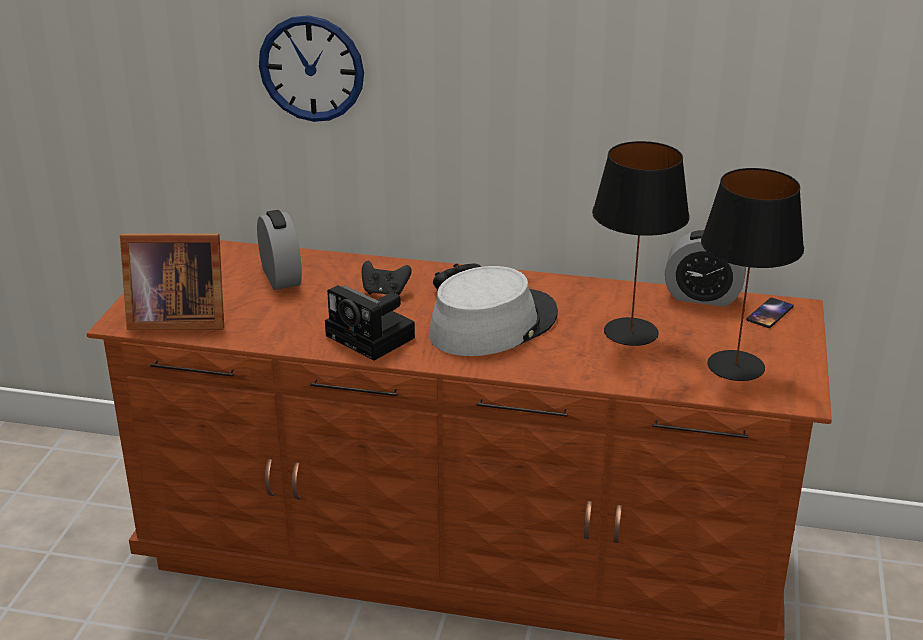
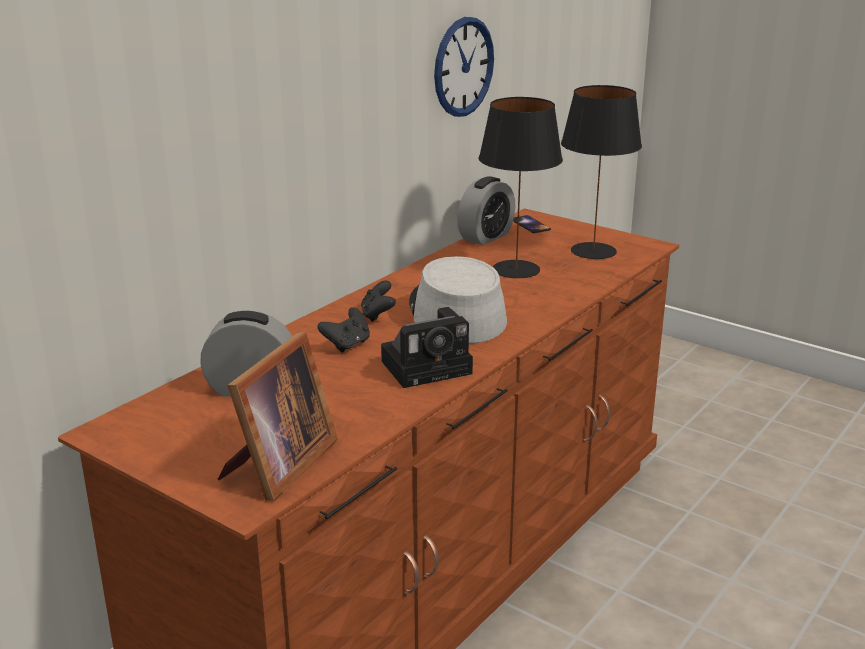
camera: 65 degrees left, 5 degrees down
(311, 68) = (182, 145): wall clock -> wall clock (463, 67)

